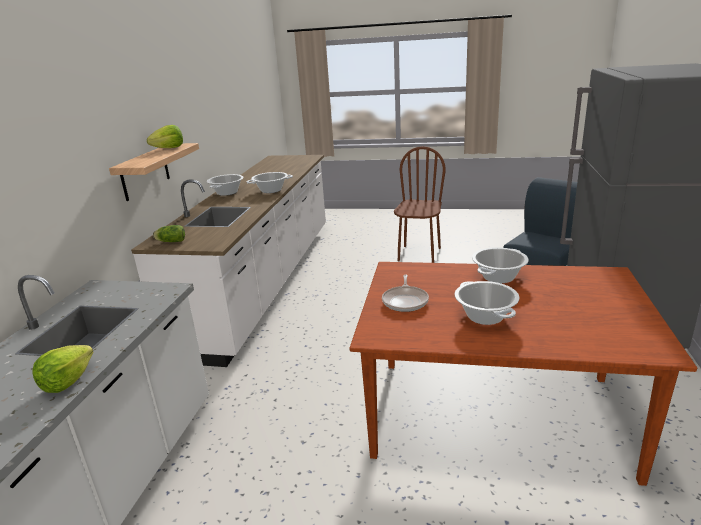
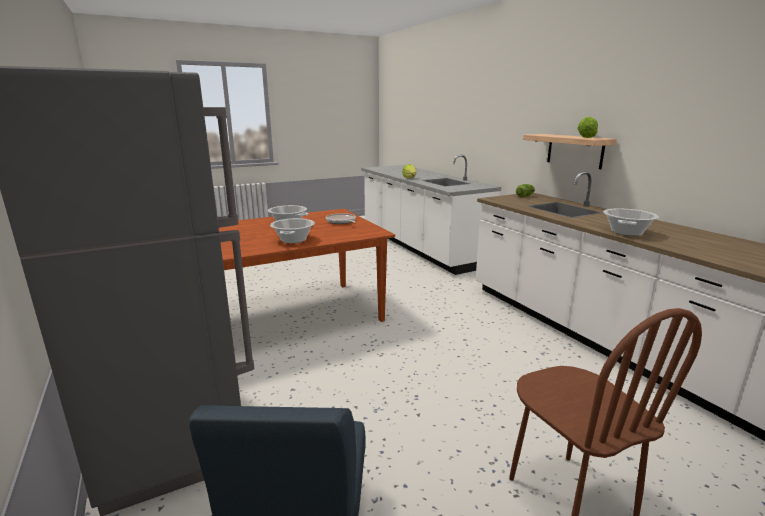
camera: 140 degrees right, 5 degrees down
(227, 192) = (653, 223): cooking pot -> none

